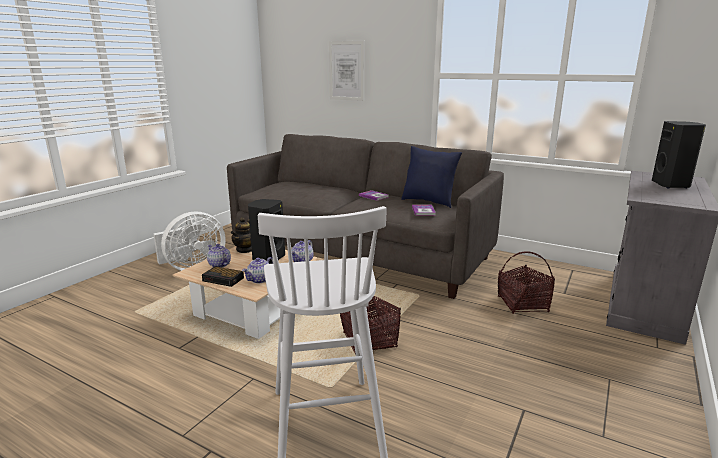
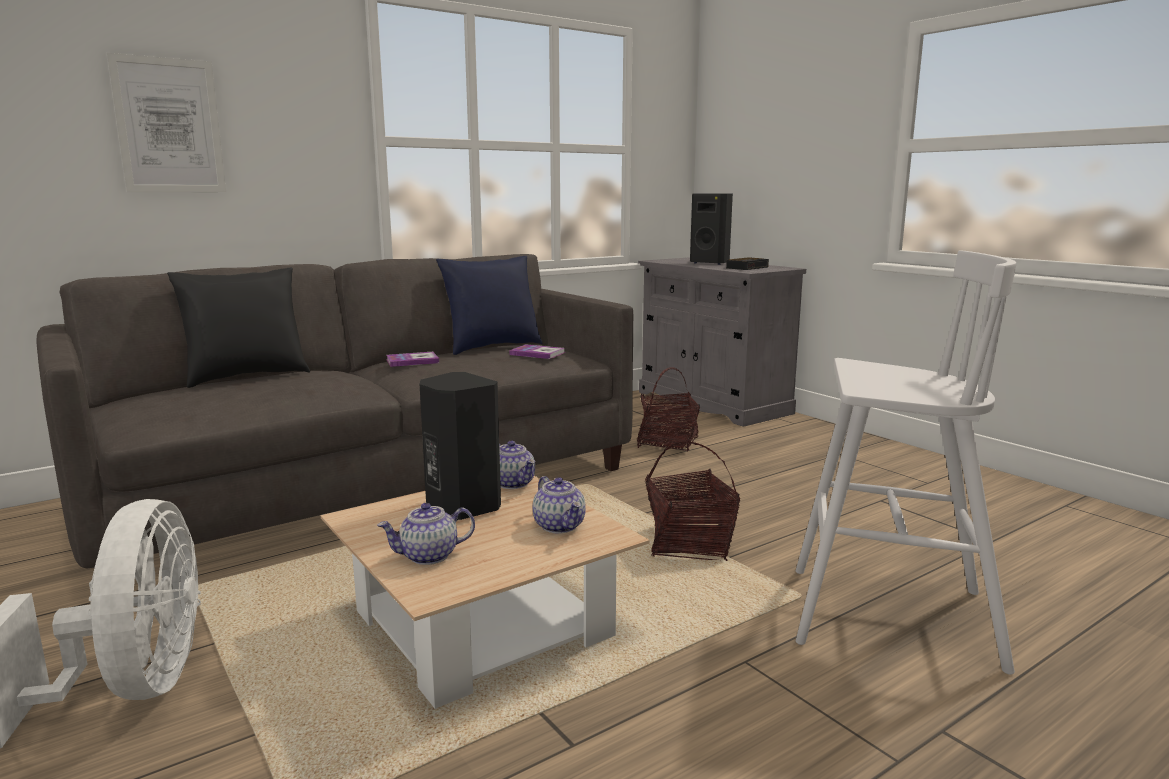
camera: 65 degrees left, 5 degrees down
(224, 279) = (520, 558): alarm clock -> alarm clock (748, 267)
(245, 249) = (376, 522): teapot -> none
(319, 184) = (247, 377): none -> black pillow

